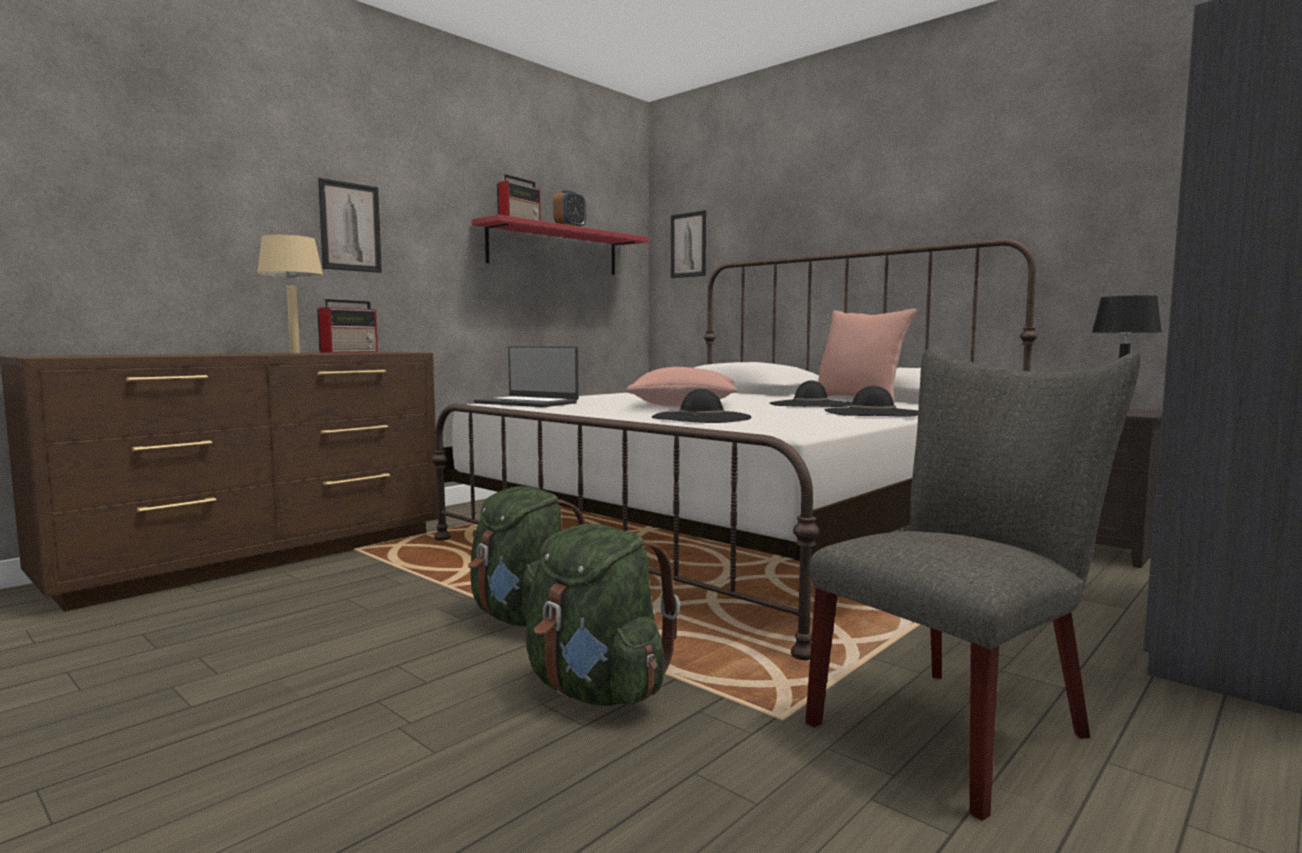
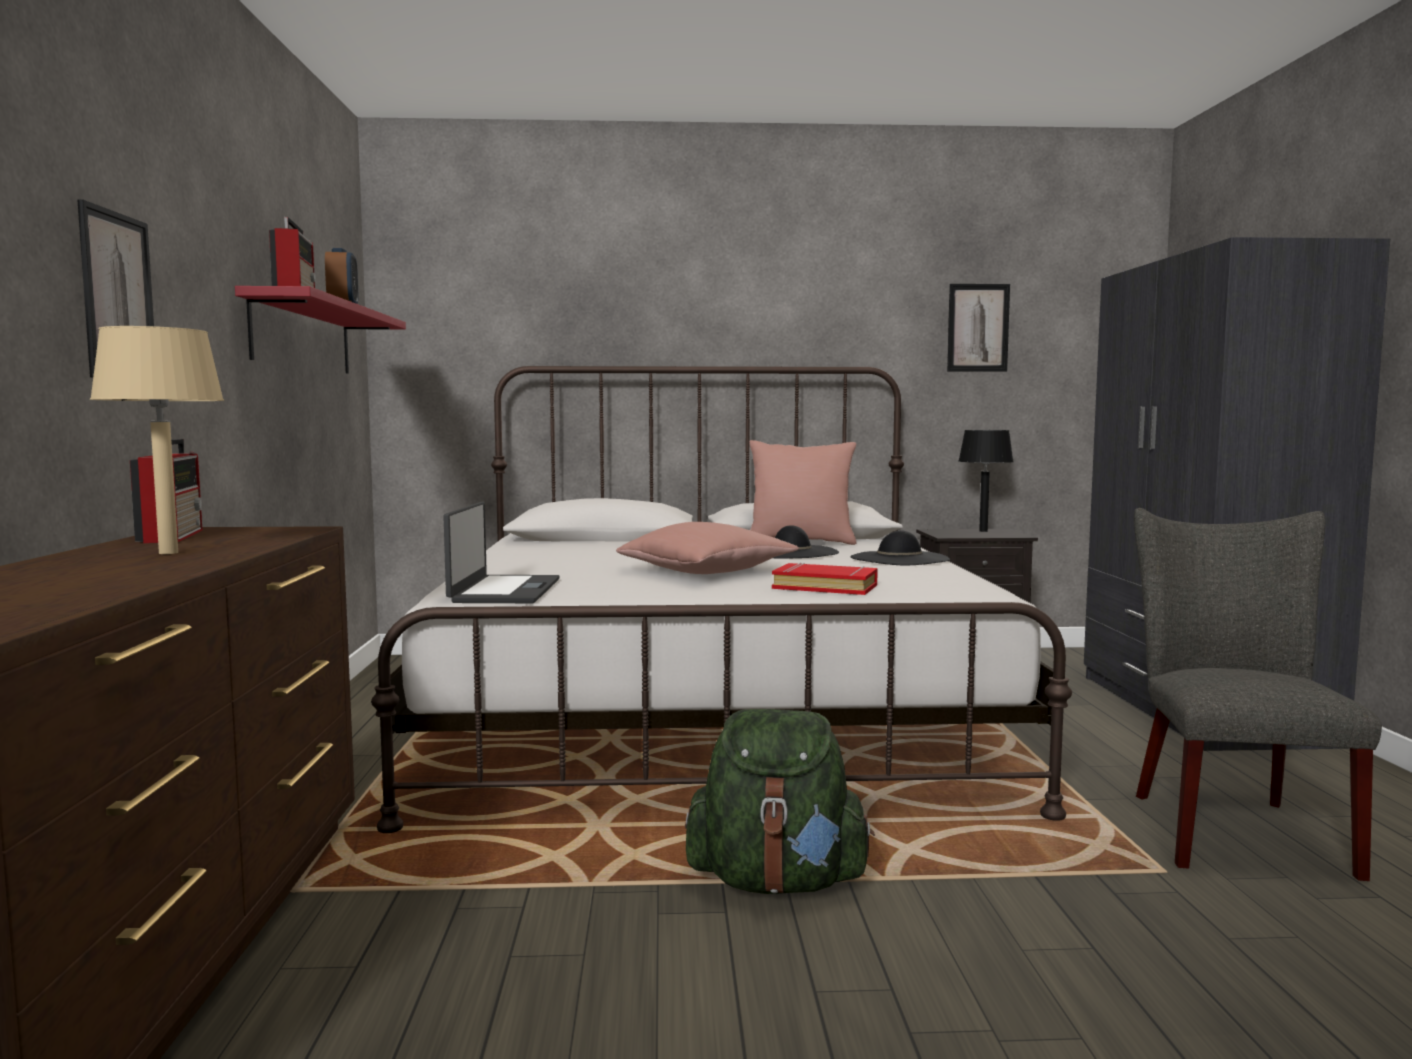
camera: 45 degrees left, 0 degrees up
(527, 403) = (504, 591): laptop -> laptop turned 75 degrees counterclockwise
(596, 690) = (1022, 916): green backpack -> none
(688, 245) = (445, 335): picture -> picture (978, 328)
(701, 418) = (825, 587): black hat -> red book

